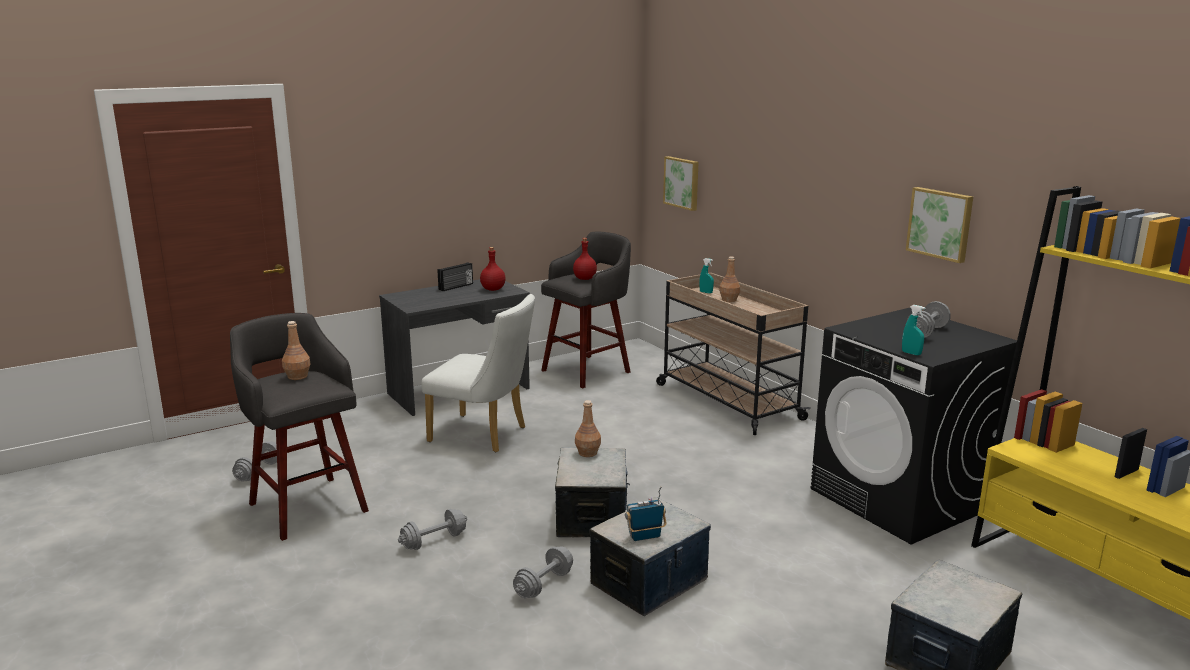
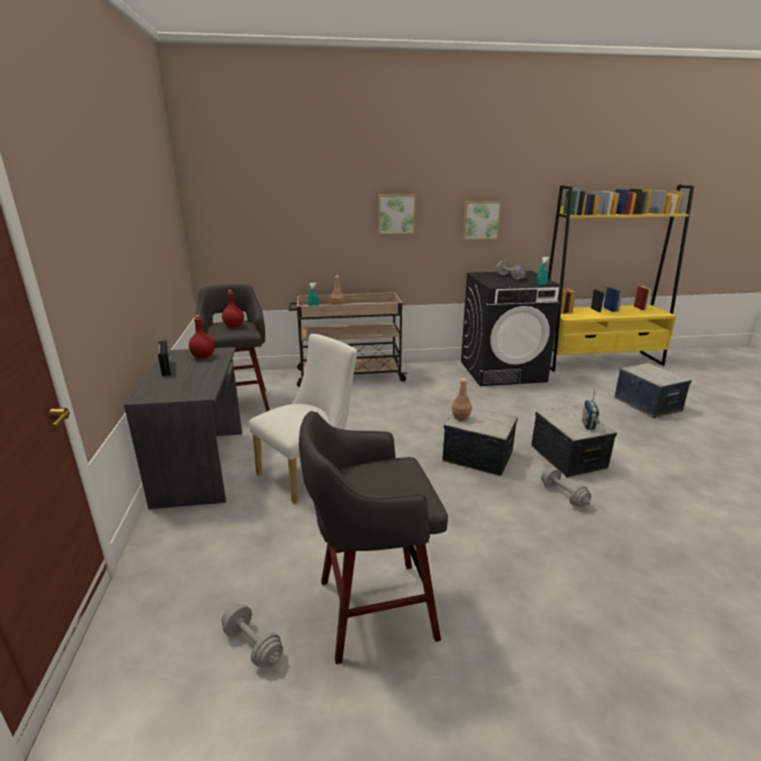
camera: 65 degrees left, 5 degrees up
(297, 376) = (362, 479): brown bottle -> none
(434, 541) = (483, 534): grey dumbbell -> none
(682, 182) = (245, 234): picture -> picture (396, 214)

